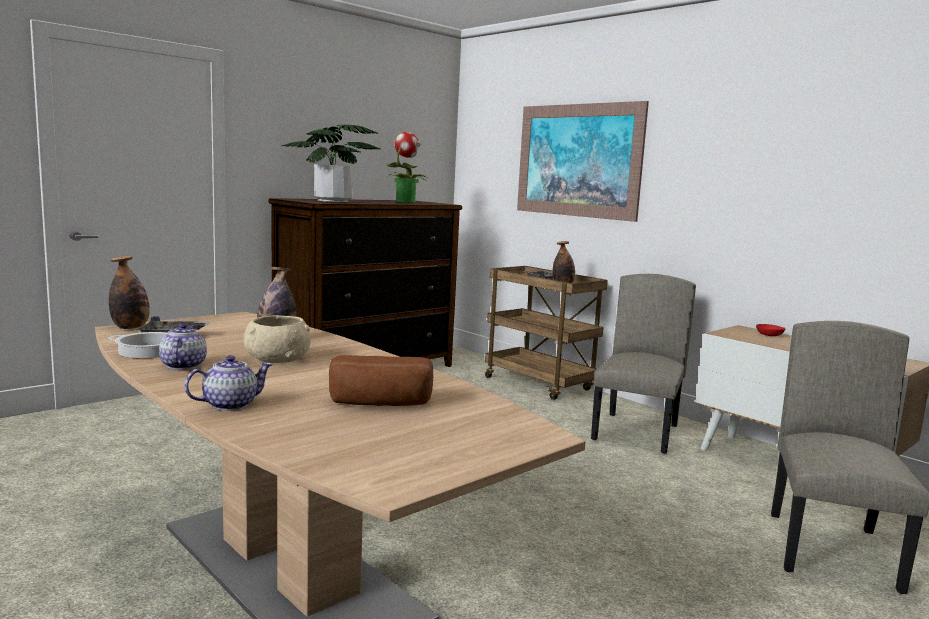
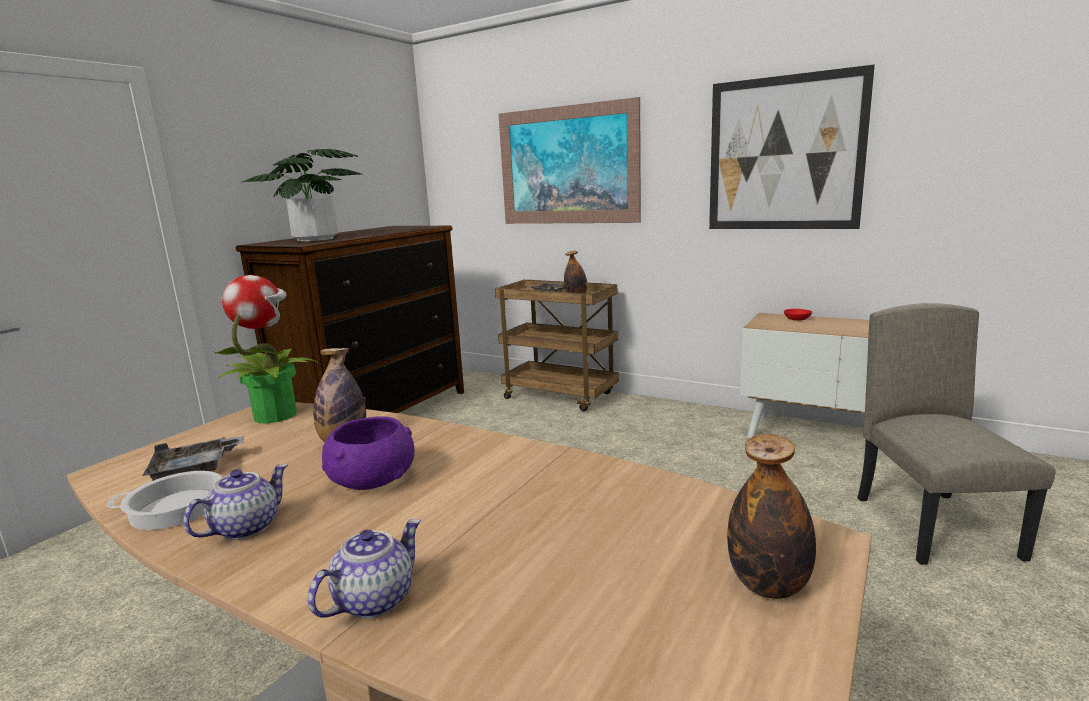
camera: 15 degrees left, 5 degrees up
(130, 327) = (123, 464): bottle -> bottle (768, 585)
(182, 365) = (246, 527): teapot -> teapot turned 60 degrees clockwise
(278, 359) = (373, 480): beige bowl -> purple bowl
(380, 403) = (575, 534): bread -> none
(405, 201) = (390, 229): potted plant -> potted plant (276, 415)
(637, 432) = (682, 432): beige chair -> none
(776, 167) = (784, 154): none -> picture

